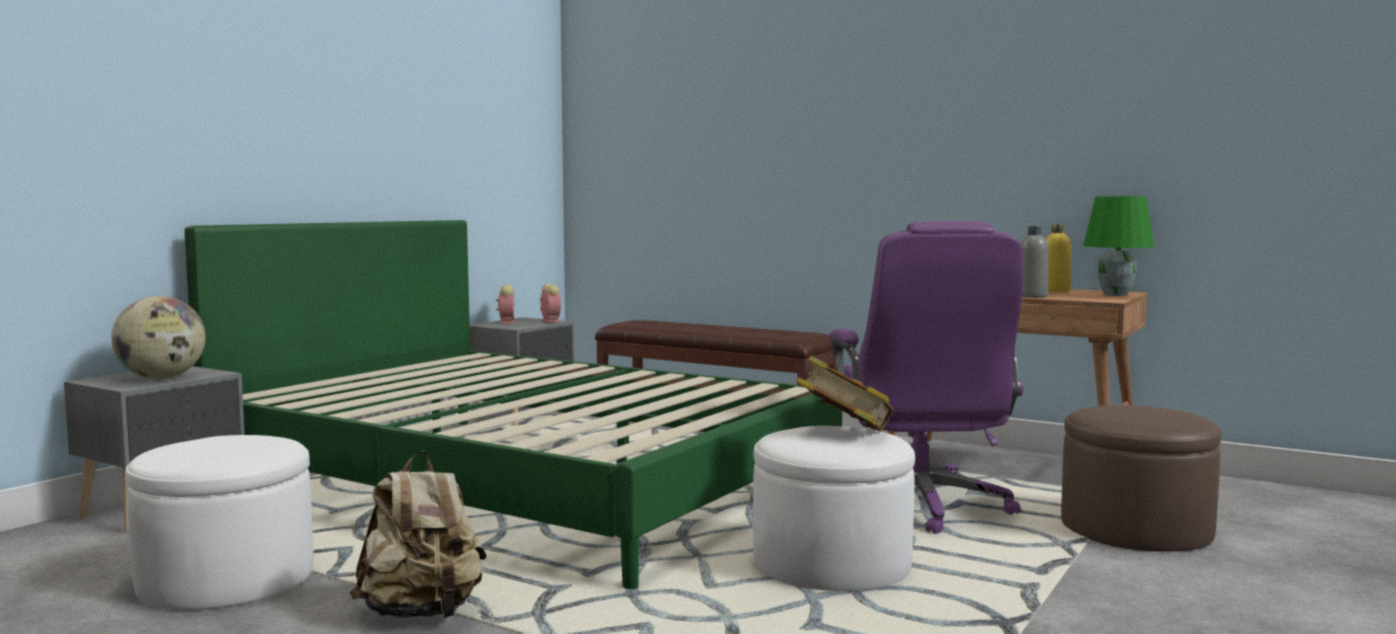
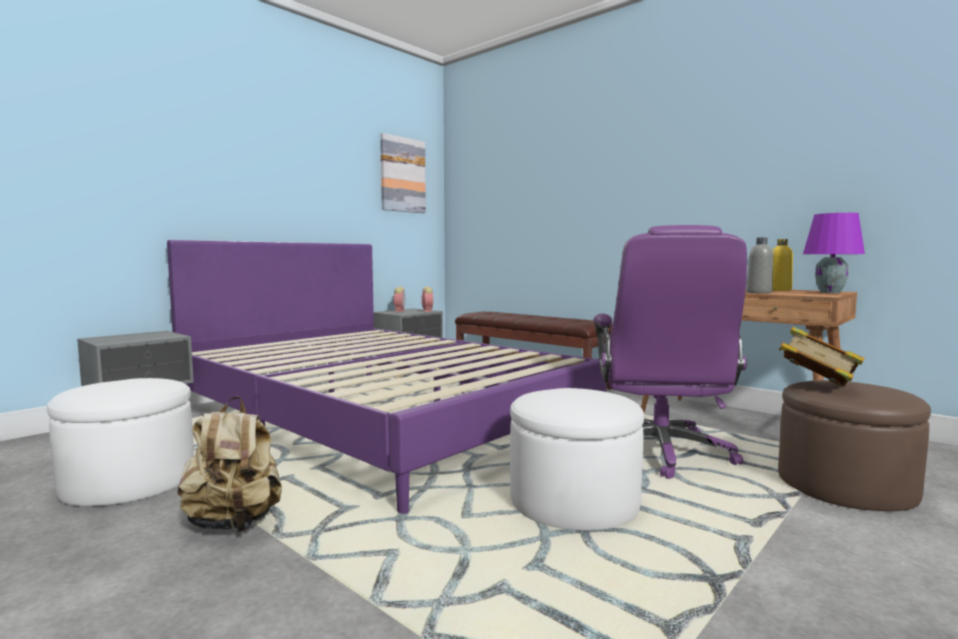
camera: 10 degrees right, 0 degrees up
(161, 378) = (136, 338): globe -> none
(504, 110) = (402, 175): none -> picture
(523, 483) = (379, 418): green bed -> purple bed
(845, 433) = (587, 395): book -> book (816, 386)
(1116, 295) = (830, 292): green table lamp -> purple table lamp

